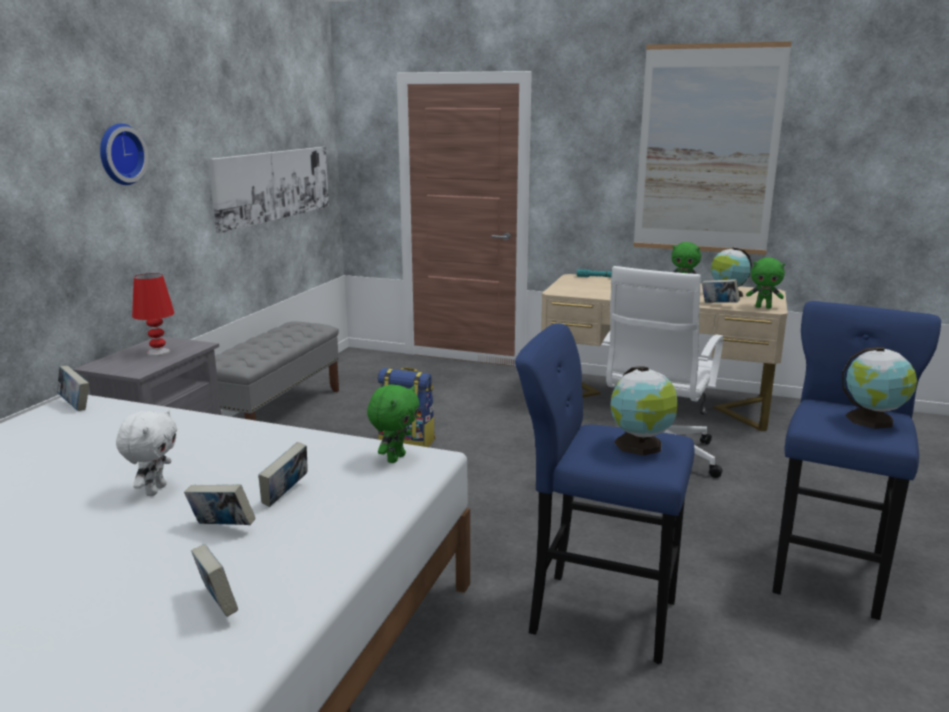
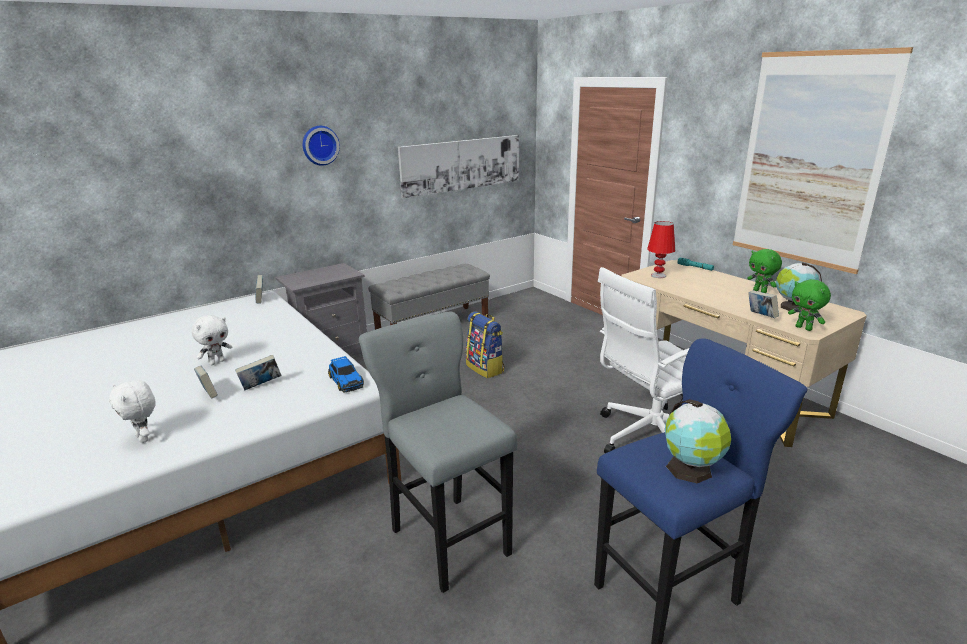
camera: 35 degrees right, 5 degrees up
(159, 352) = (326, 274): red table lamp -> red table lamp (658, 275)
(217, 605) = (144, 438): book -> white plush toy
(395, 458) = (346, 381): green plush toy -> toy car
(595, 614) = (447, 537): blue stool -> grey stool
(640, 446) = (459, 424): globe -> none

